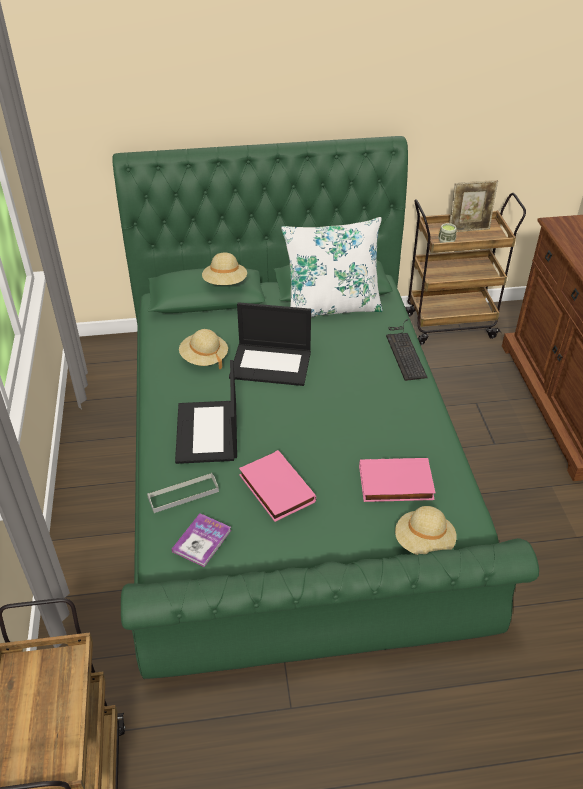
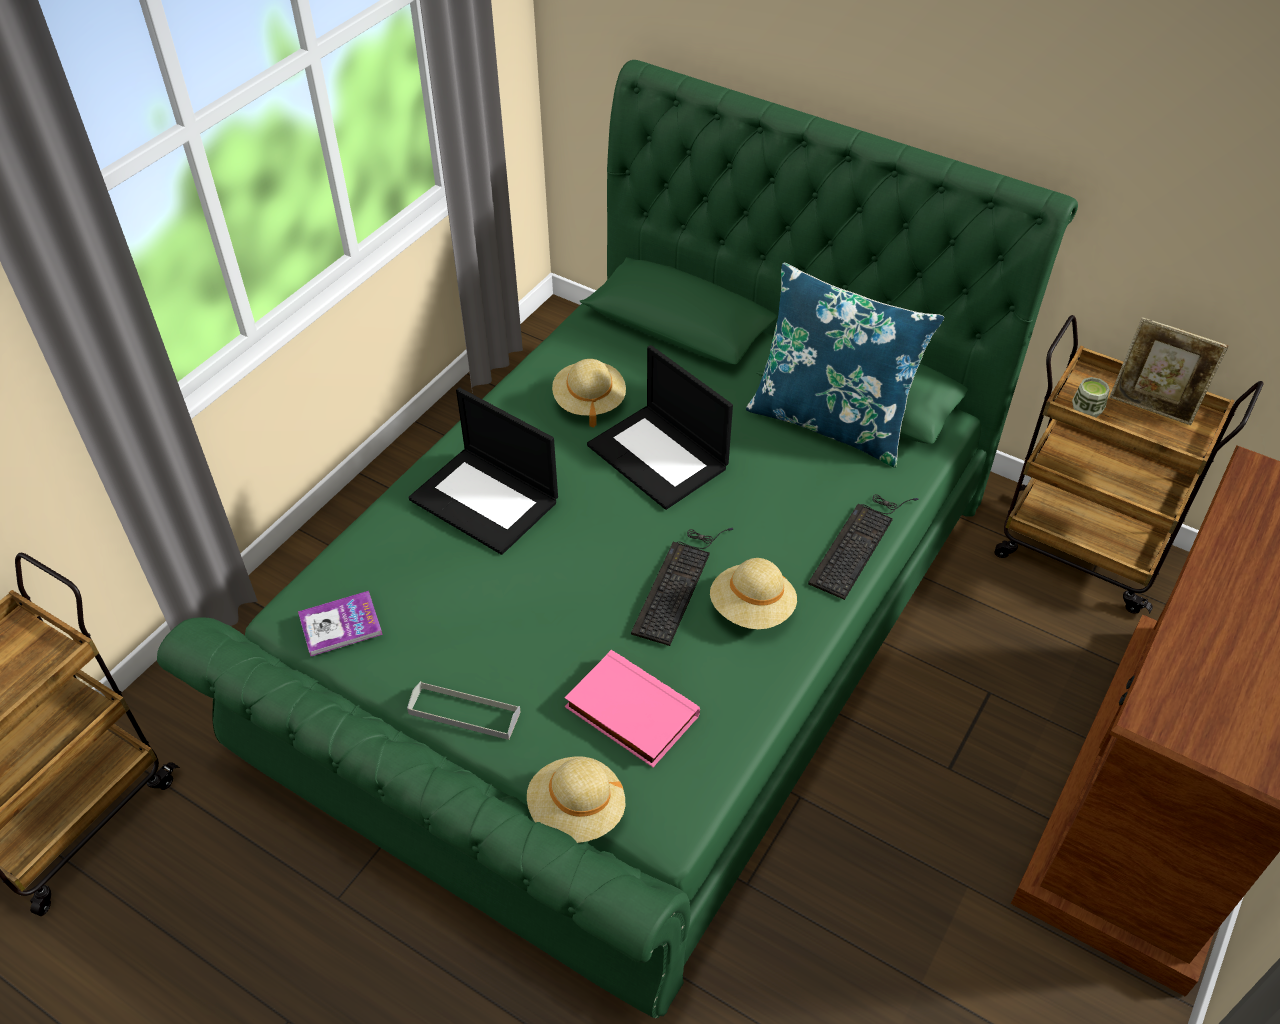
camera: 40 degrees right, 5 degrees up
(183, 494) = (379, 558): grey tray -> grey tray (464, 713)
(208, 432) = (486, 500): laptop -> laptop turned 90 degrees counterclockwise
(225, 283) = (695, 311): beige hat -> beige hat (752, 609)
(275, 489) = (481, 619): pink book -> none
(332, 307) = (831, 421): white pillow -> blue pillow
(348, 413) = (679, 582): none -> keyboard

